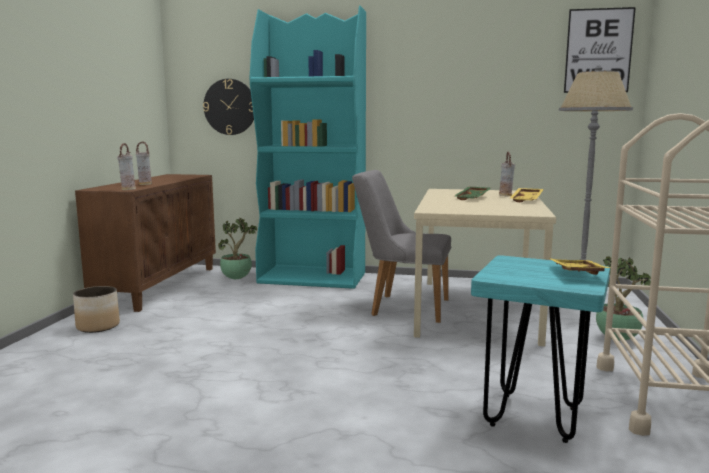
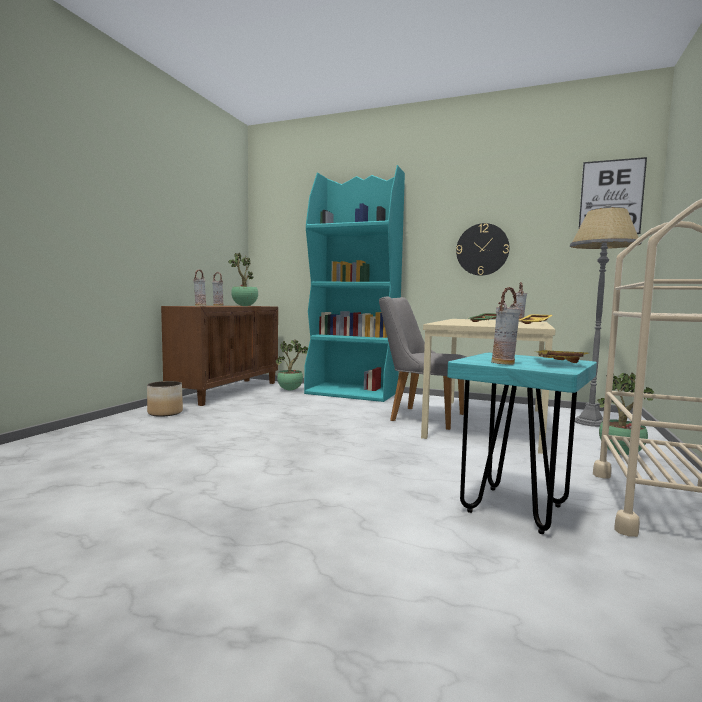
camera: 10 degrees right, 5 degrees down
(174, 179) = (244, 306): none -> potted plant
(230, 107) = (295, 253): wall clock -> wall clock (482, 249)
(528, 279) = (504, 363): none -> vase

